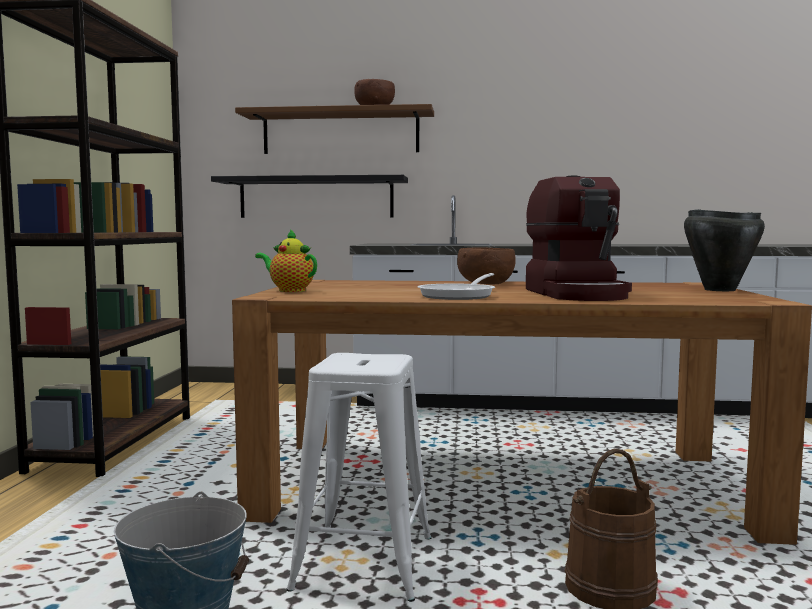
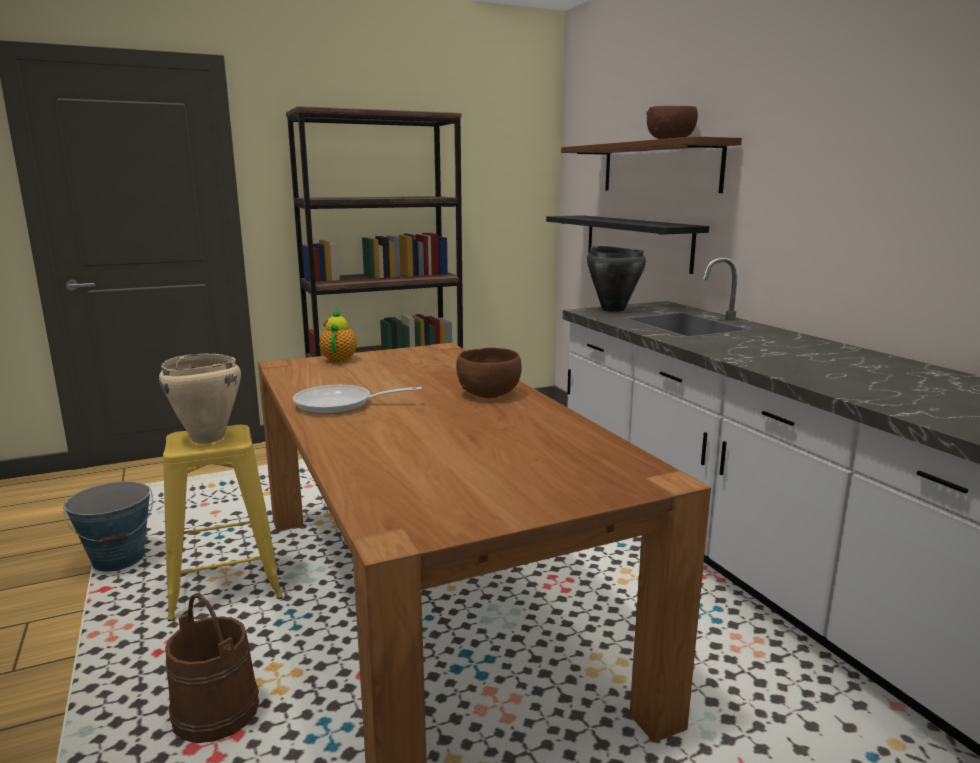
camera: 60 degrees right, 10 degrees up
(361, 361) = (207, 438): none -> beige cooking pot
(364, 563) = (225, 585): white stool -> yellow stool
(578, 294) = (404, 439): coffee machine -> none
(719, 290) = (560, 499): black cooking pot -> black cooking pot (613, 309)

